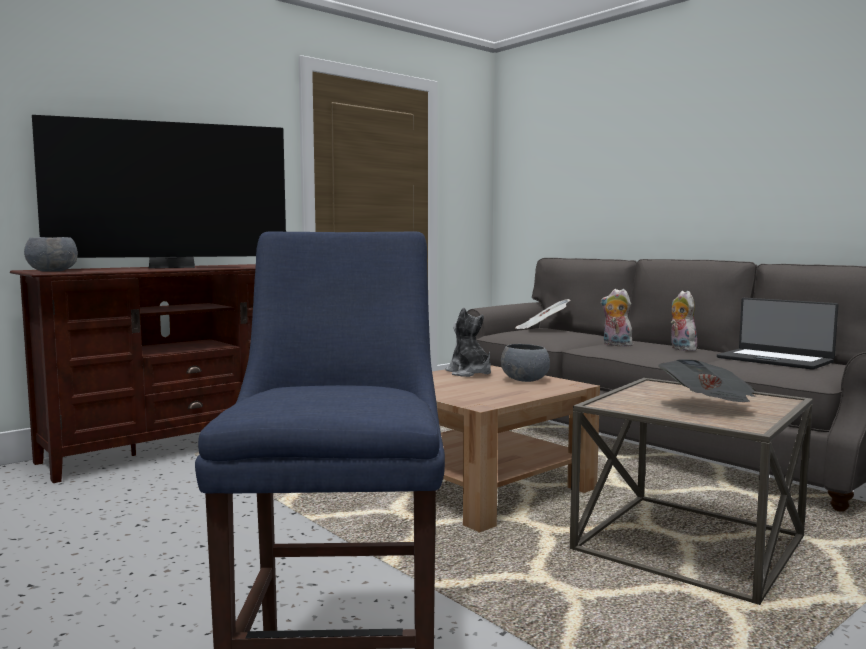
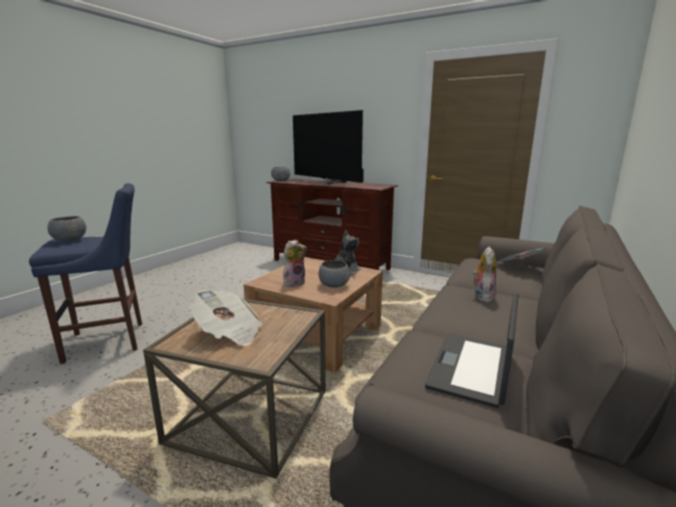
camera: 70 degrees right, 10 degrees up
(301, 398) = (70, 240): none -> grey bowl
(680, 349) = (502, 323): plush toy -> plush toy (294, 283)

